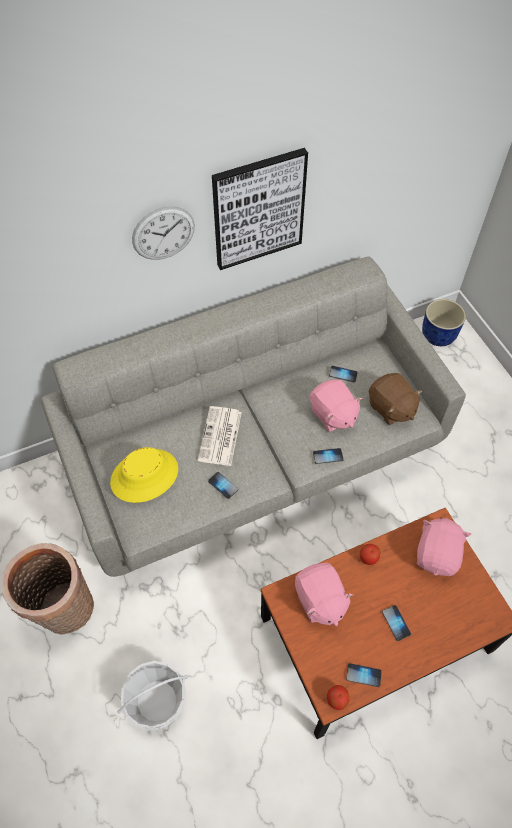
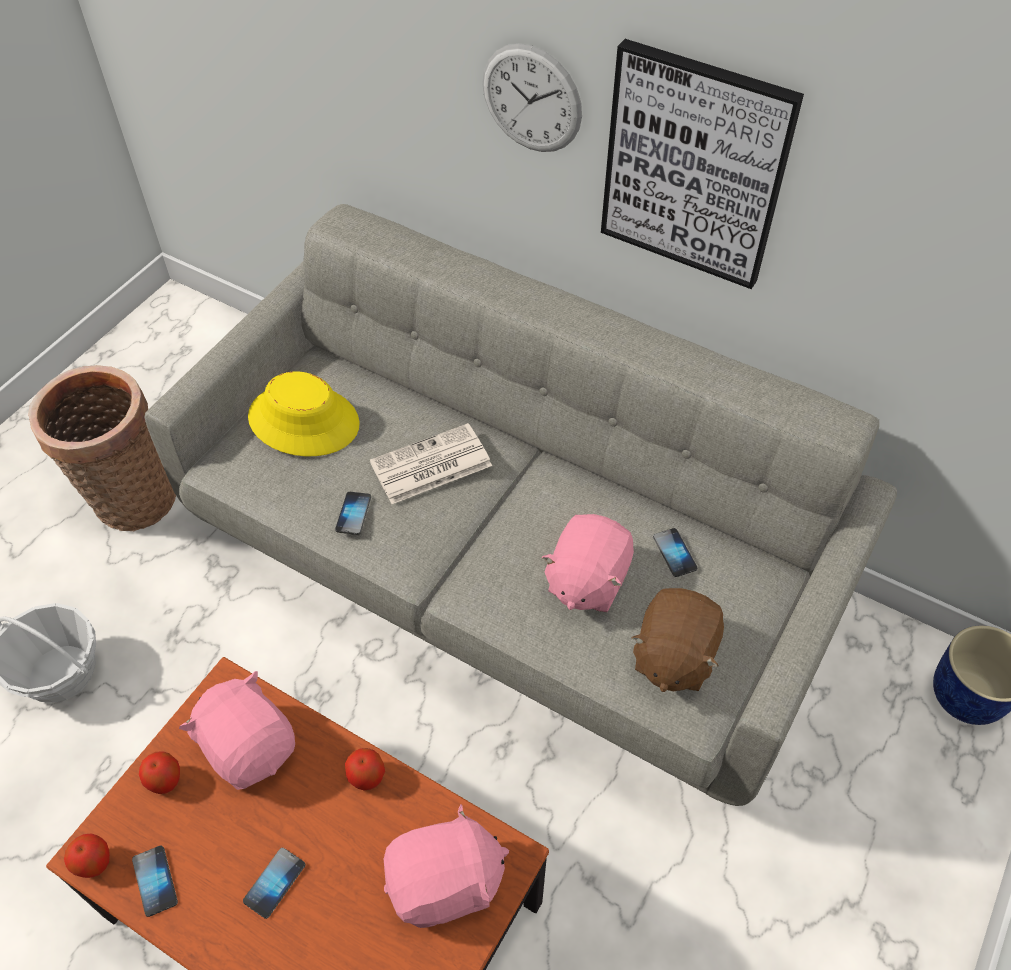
camera: 55 degrees right, 5 degrees down
(313, 647) = (165, 780): none -> apple
(320, 600) = (249, 746): pink plush toy -> pink plush toy turned 105 degrees clockwise
(328, 456) = (506, 617): phone -> none

